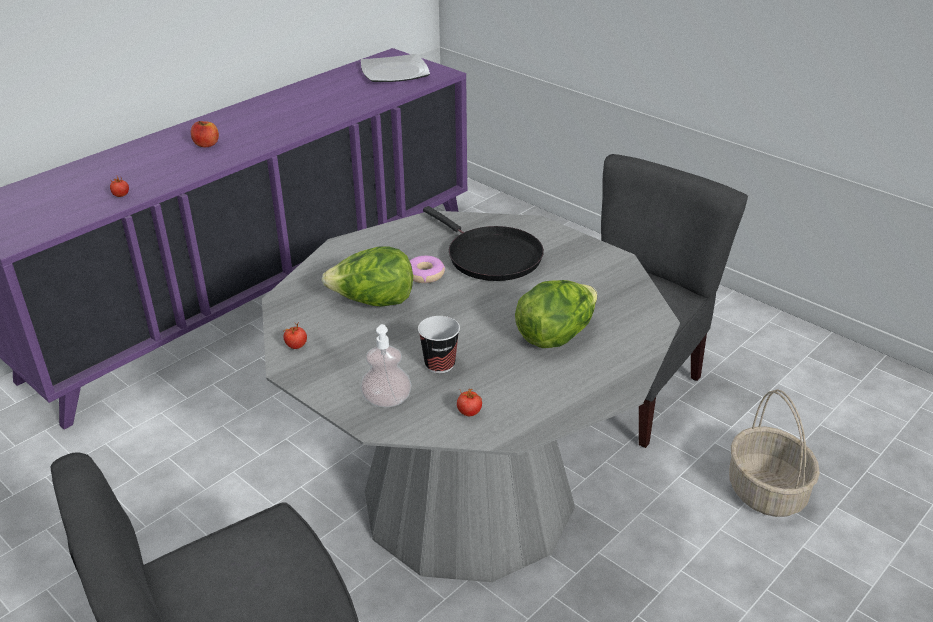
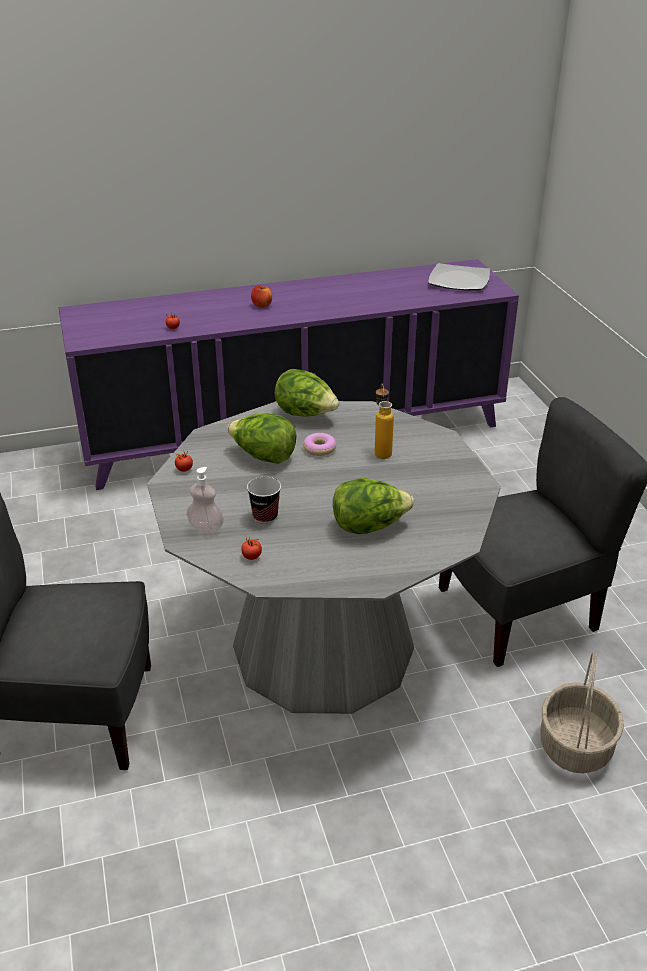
camera: 30 degrees right, 0 degrees up
(374, 244) = (306, 414): none -> lettuce
(490, 256) = (381, 450): black frying pan -> bottle

